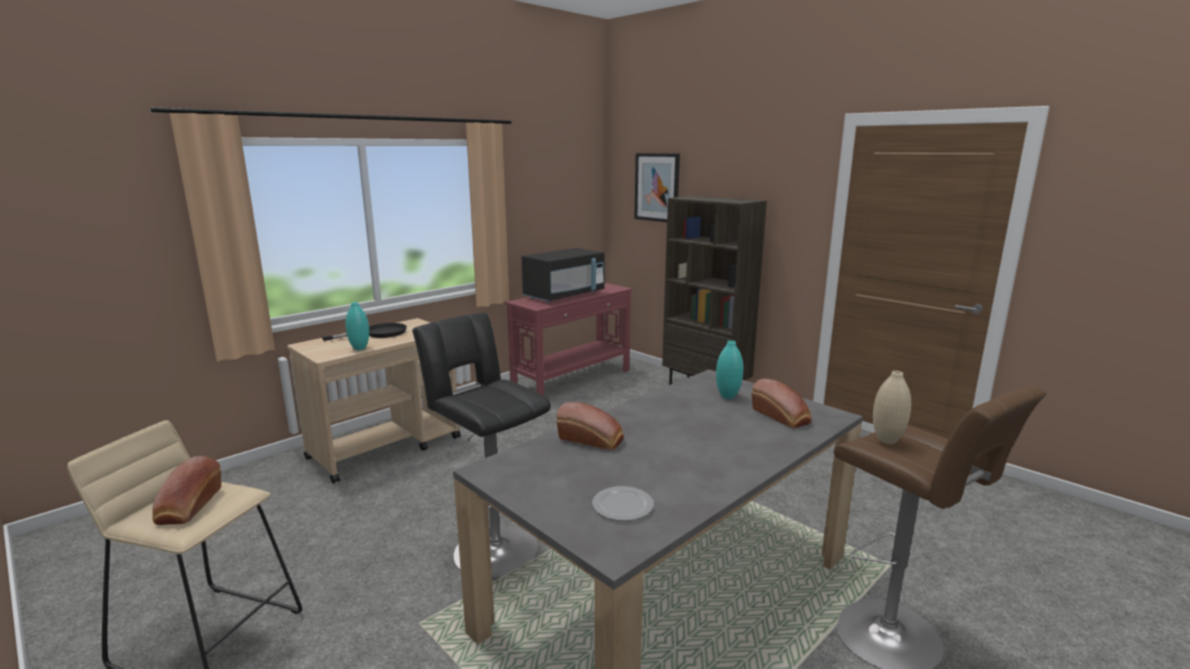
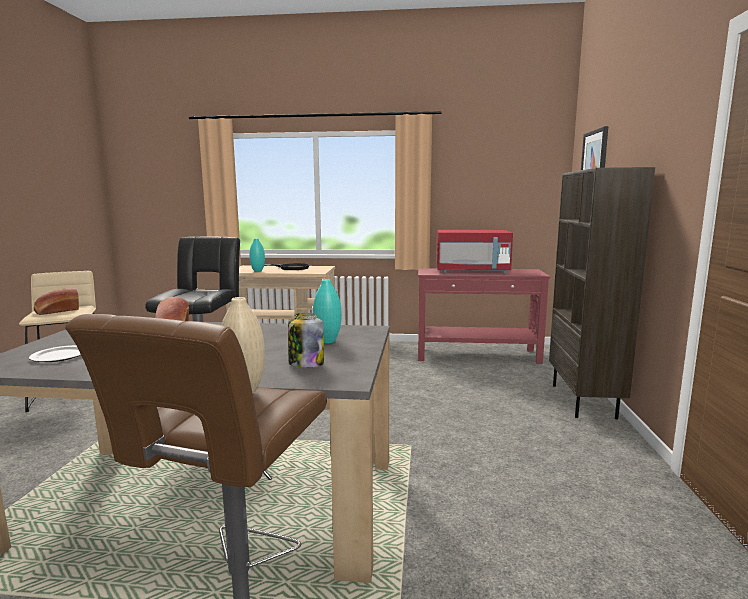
camera: 50 degrees right, 5 degrees down
(564, 295) = (472, 271): black microwave -> red microwave
(782, 417) = (305, 364): bread -> jar

